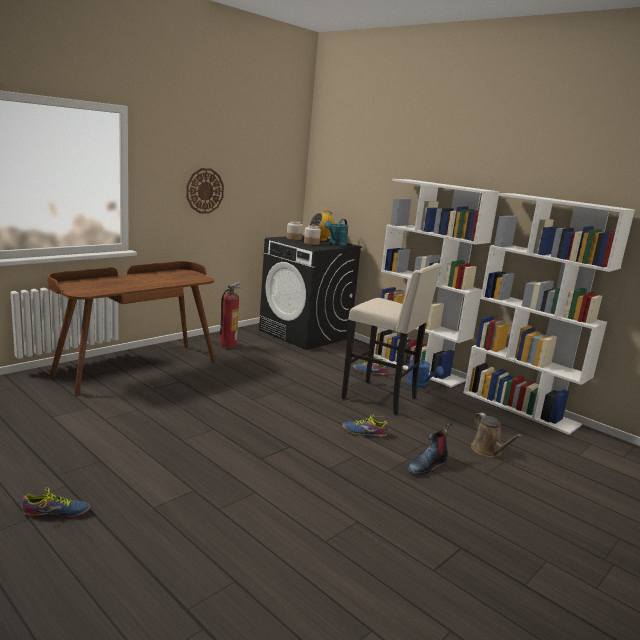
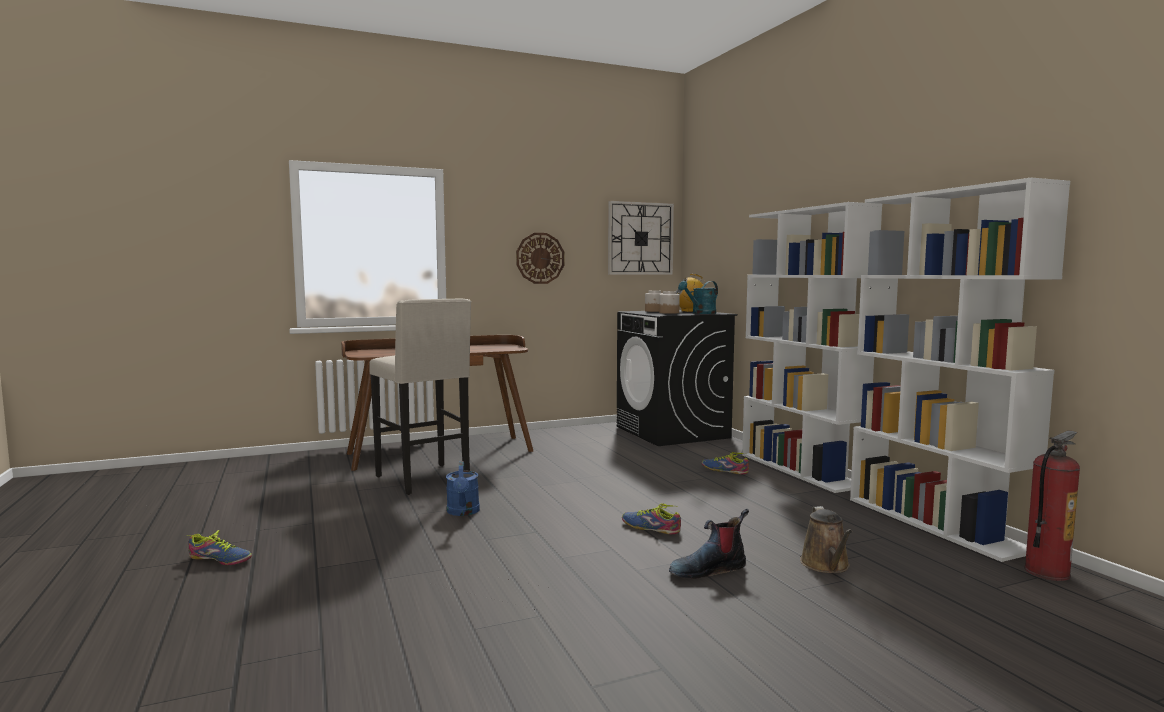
camera: 25 degrees right, 10 degrees down
(228, 345) = (563, 438): fire extinguisher -> fire extinguisher (1046, 572)
(279, 174) = (640, 238): none -> wall clock
(381, 398) = (713, 496): beige stool -> beige stool (425, 480)
(420, 385) = (786, 487): blue watering can -> blue watering can (463, 512)

